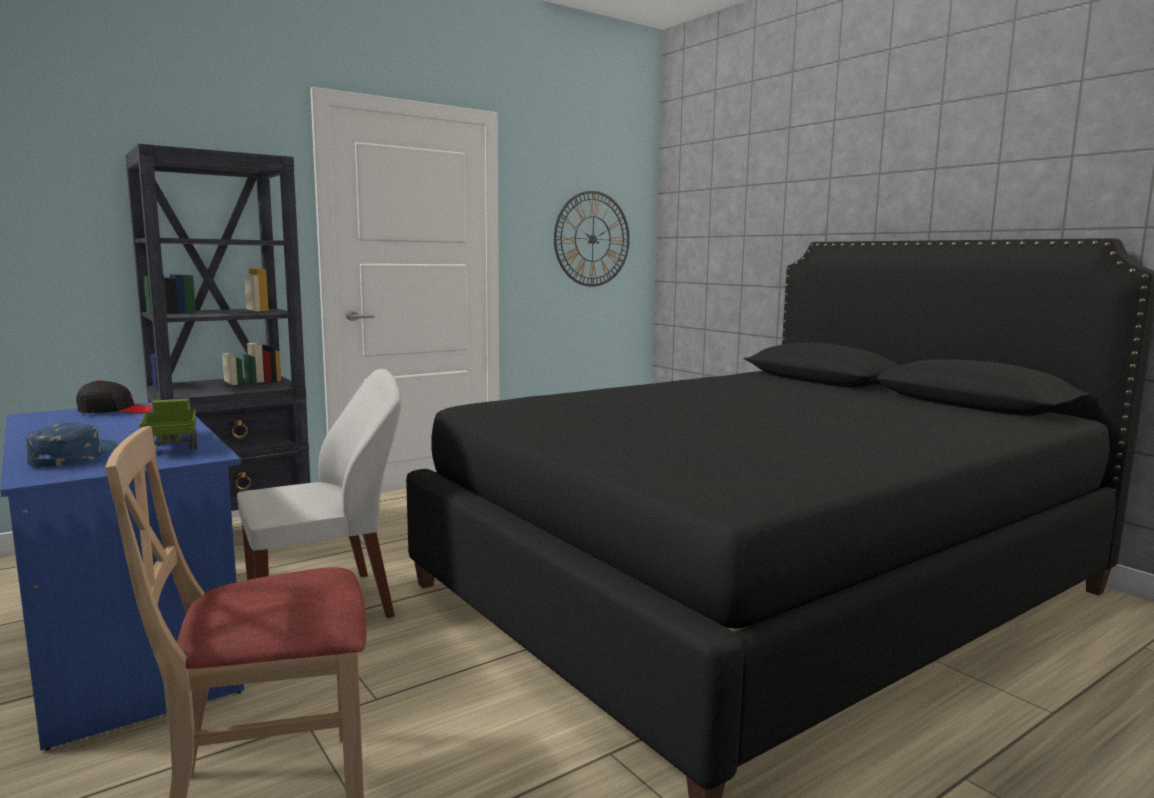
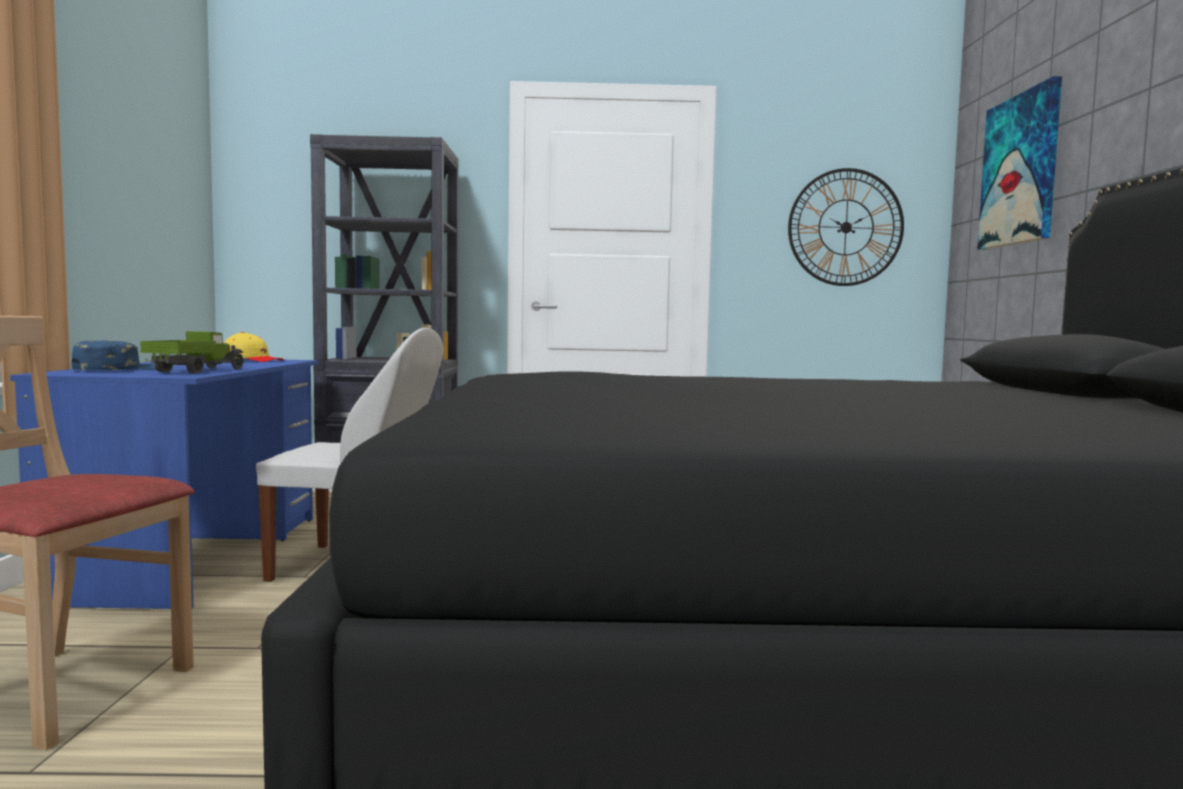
camera: 35 degrees right, 5 degrees down
(116, 411) = (253, 360): black cap -> yellow cap
(725, 209) = (1020, 170): none -> picture

